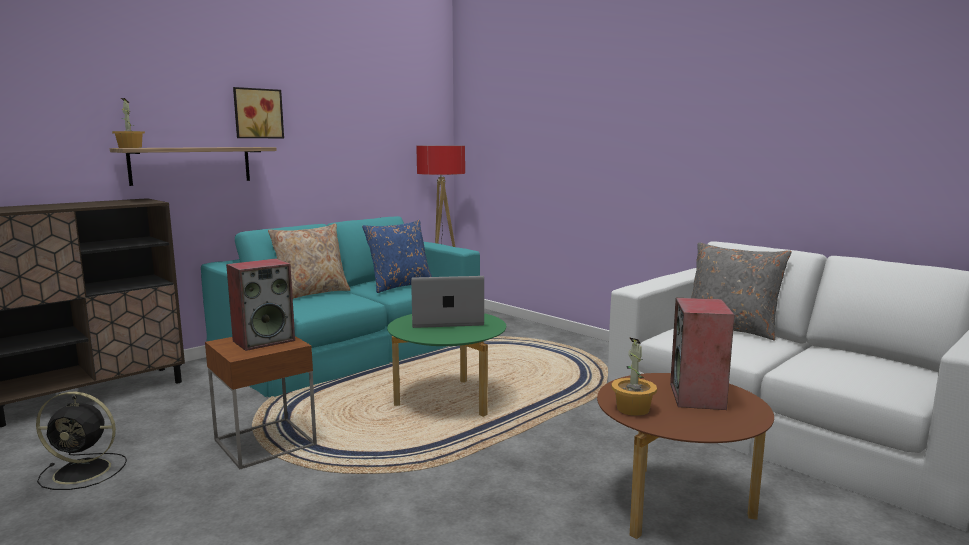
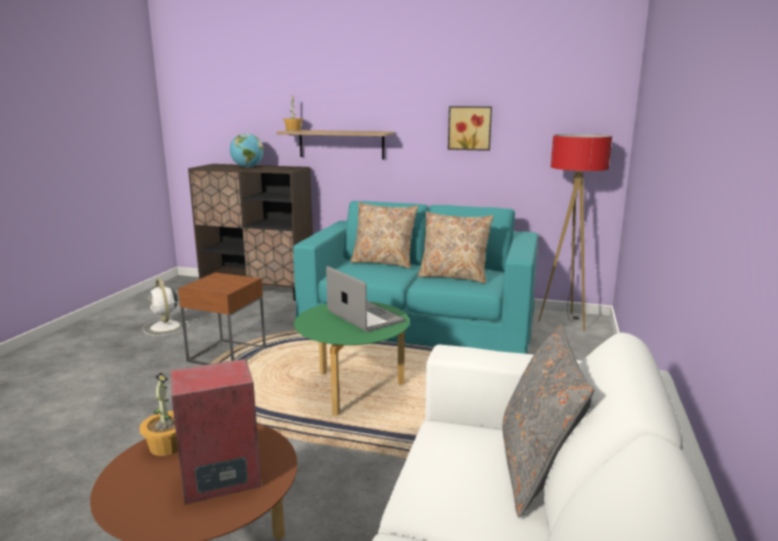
camera: 60 degrees right, 5 degrees up
(63, 205) = (247, 167): none -> globe
(84, 471) = (165, 327): black fan -> white fan
(257, 113) = (395, 102): picture -> picture (470, 128)
(264, 340) = (227, 282): speaker -> none
(400, 285) = (453, 277): blue pillow -> beige pillow

